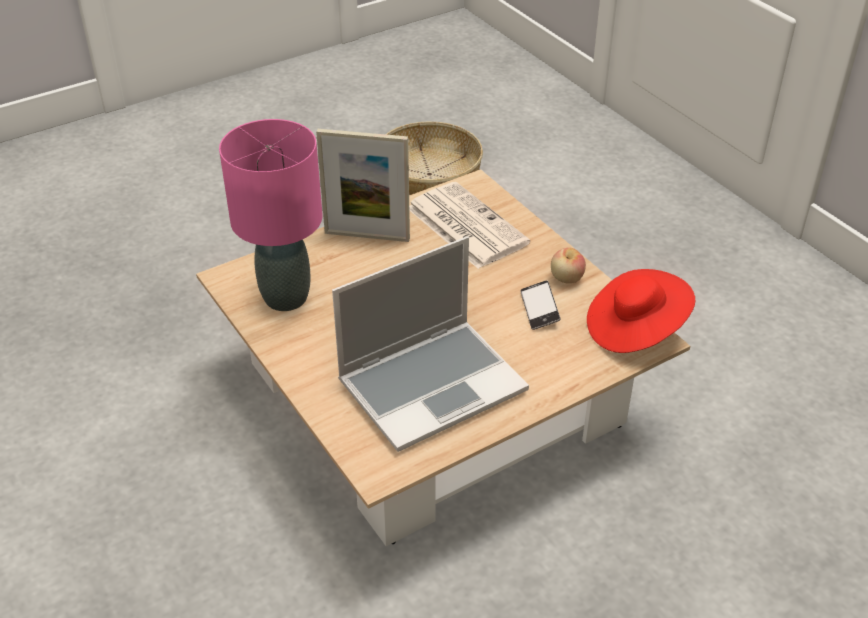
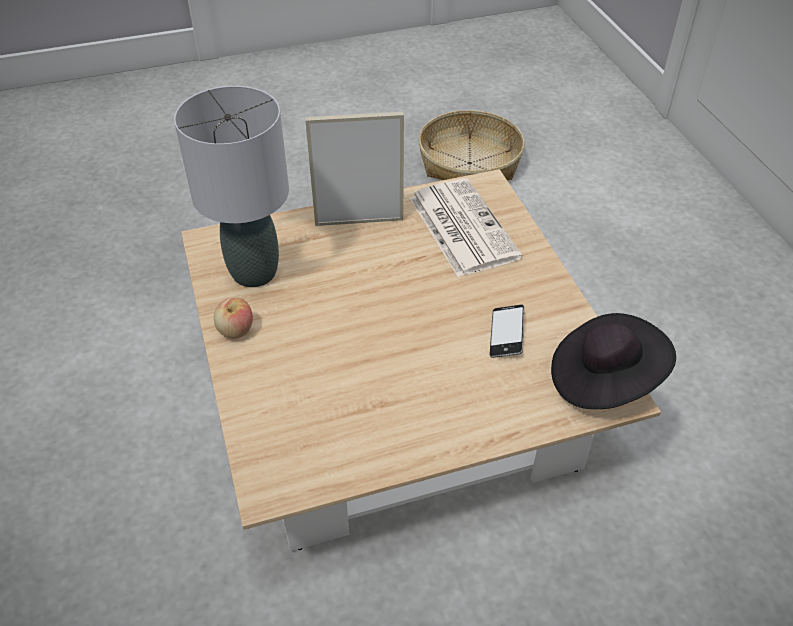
camera: 15 degrees right, 5 degrees up
(286, 297) = (254, 272): pink table lamp -> grey table lamp
(367, 236) = (359, 221): picture frame -> picture frame turned 150 degrees clockwise
(433, 384) = (363, 399): laptop -> none
(566, 278) = (547, 305): apple -> apple (235, 330)
(635, 329) = (603, 379): red hat -> black hat

